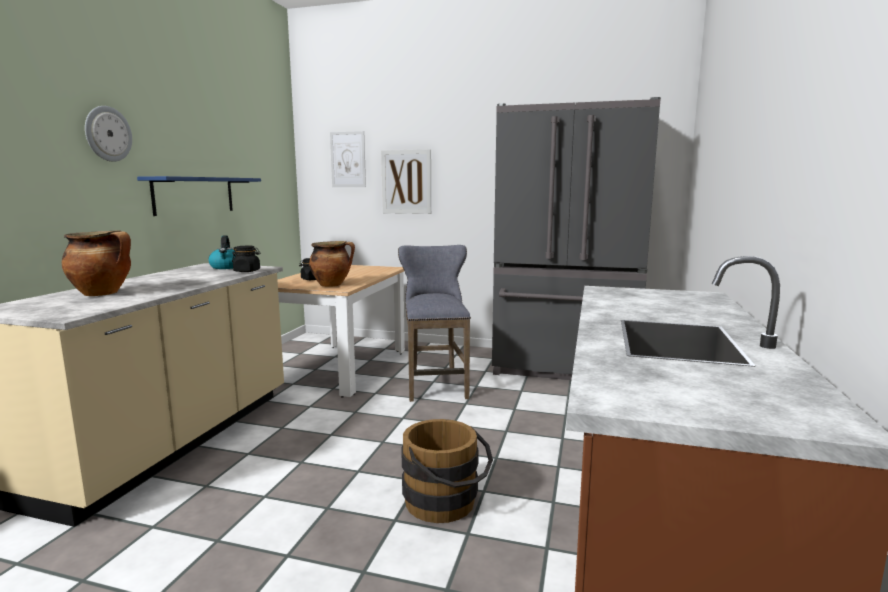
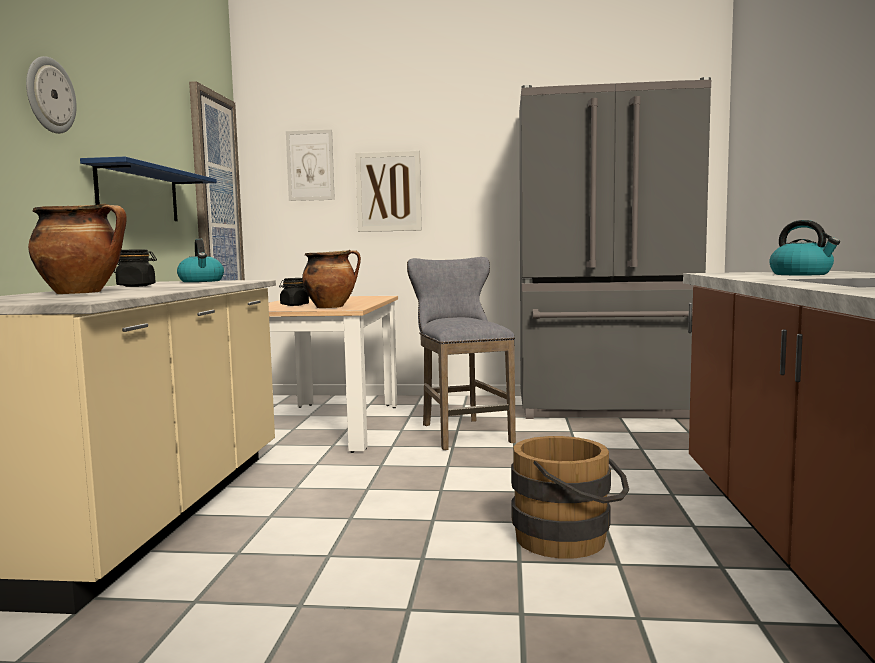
camera: 10 degrees left, 5 degrees down
(247, 271) = (238, 281): black jar -> black jar (136, 286)
(272, 186) = (216, 196): none -> picture
(663, 303) = (801, 274): none -> kettle

